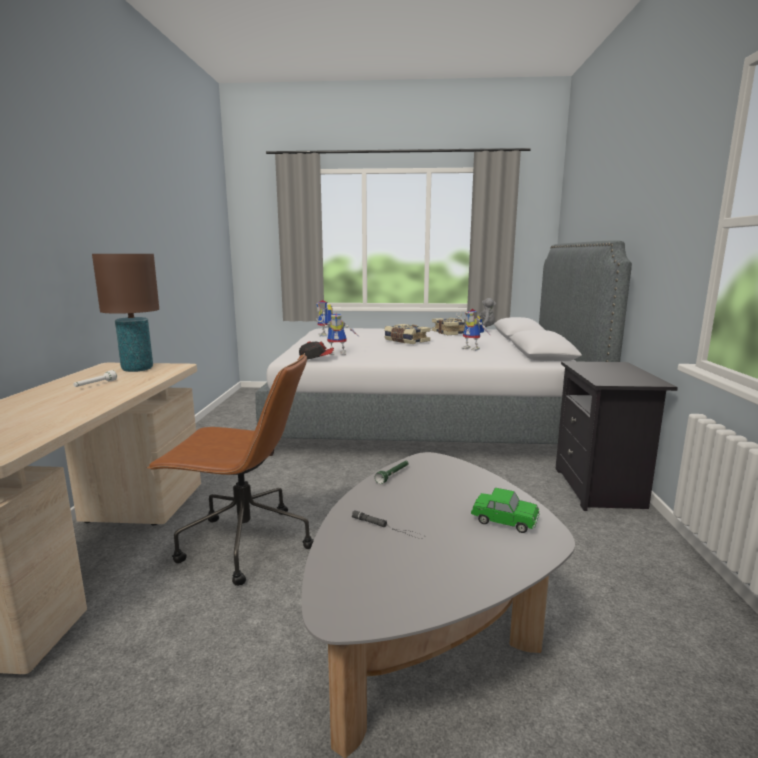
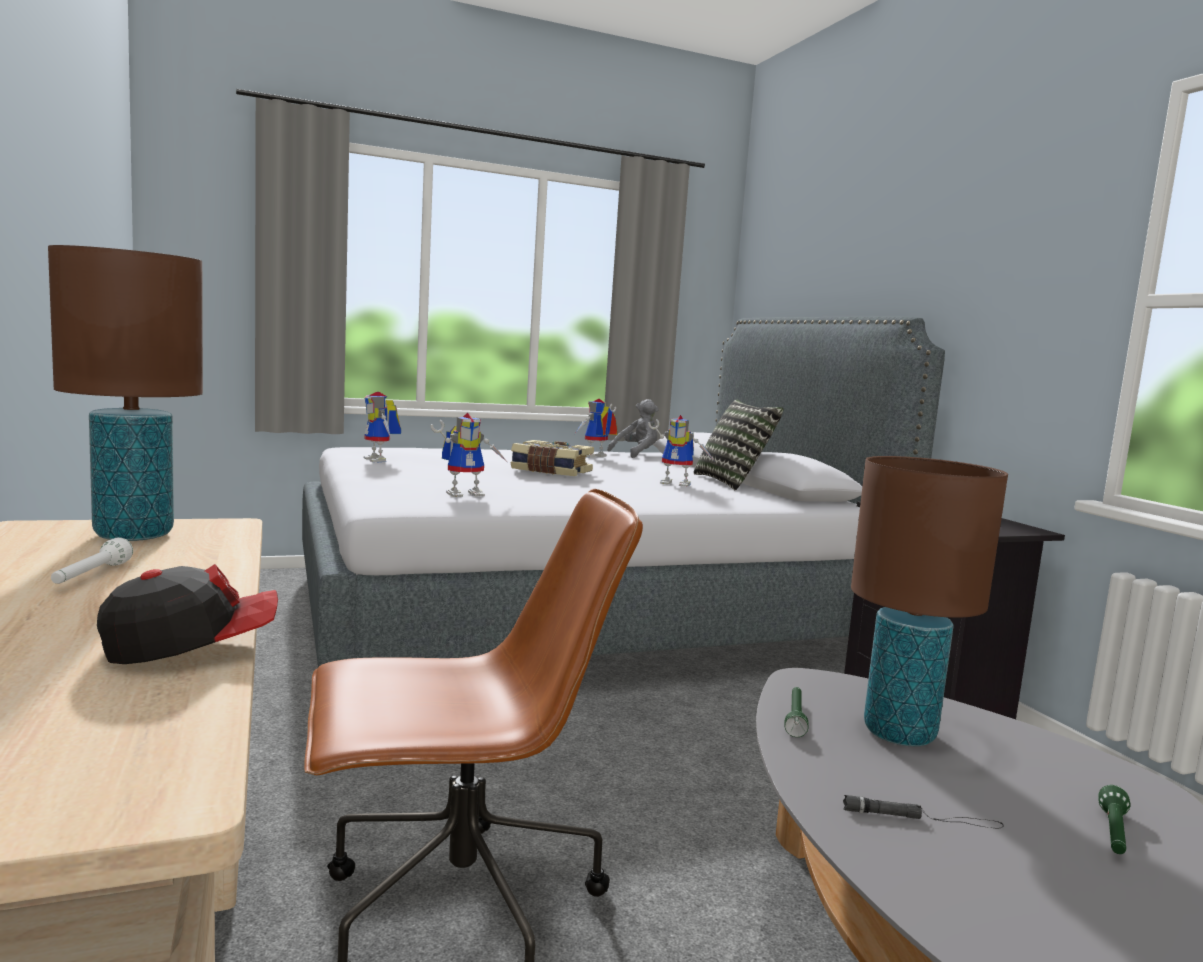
camera: 25 degrees left, 5 degrees down
(316, 359) = (443, 505): cap -> cap (191, 647)
(439, 489) = (899, 733): none -> brown table lamp
(451, 333) = (595, 457): book -> toy robot
(483, 553) = (1113, 834): none -> green flashlight
(504, 521) = (1059, 772): toy car -> none
(512, 348) = (733, 482): none -> pillow

